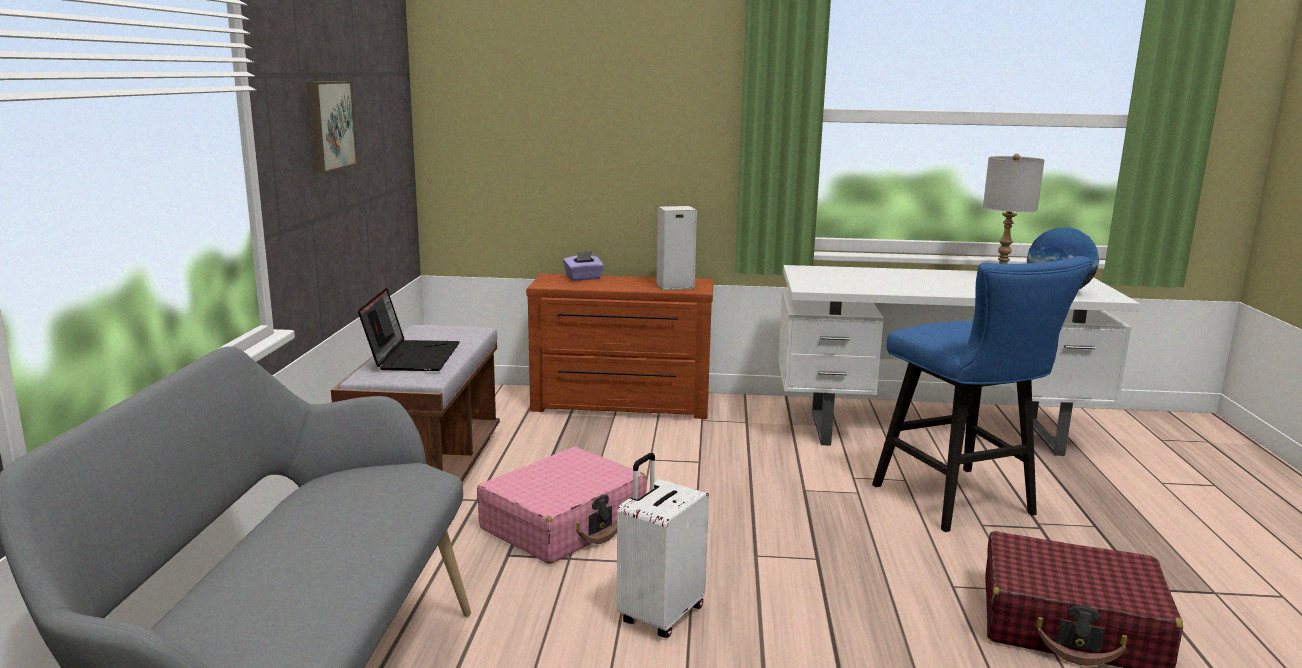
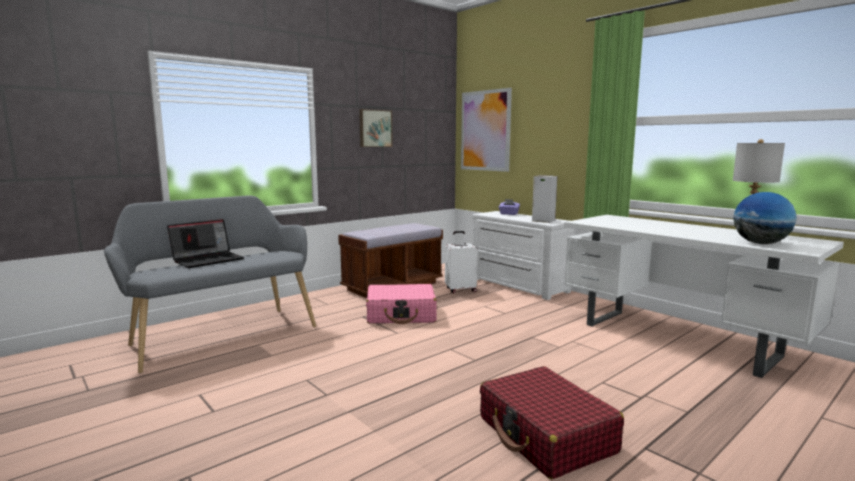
camera: 45 degrees right, 5 degrees down
(412, 356) = (381, 229): laptop -> laptop (208, 260)
(497, 117) = (485, 131): none -> picture
(621, 405) = (517, 285): brown dresser -> white dresser
(660, 615) = (369, 351): white suitcase -> white suitcase (460, 290)
(961, 504) = (612, 371): blue stool -> none

